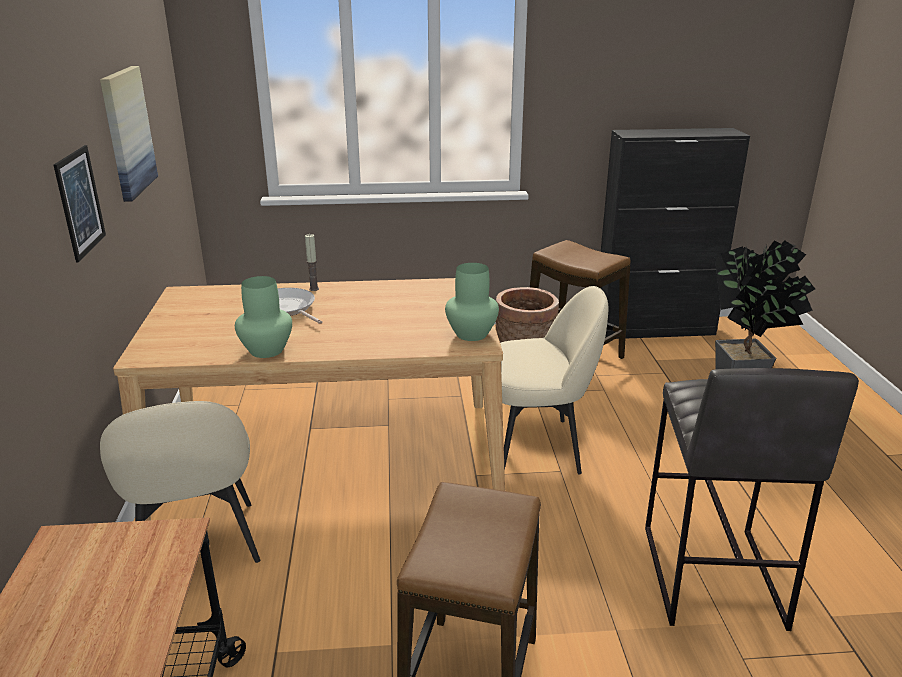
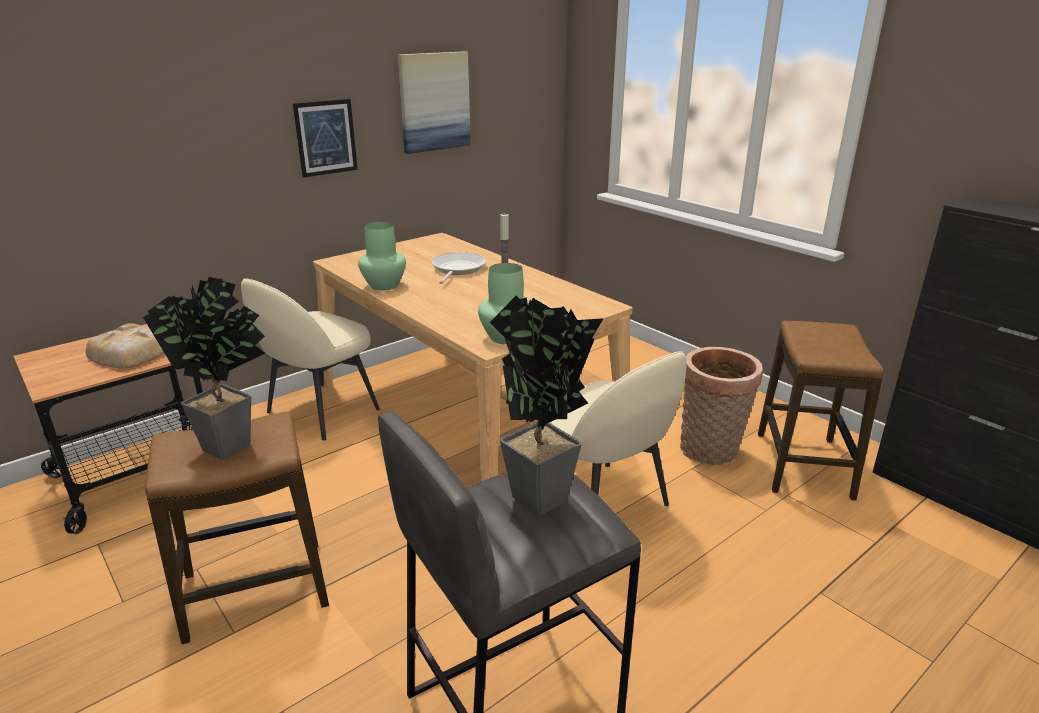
camera: 55 degrees right, 0 degrees up
(122, 570) = (131, 353): none -> bread
(479, 526) = (235, 444): none -> potted plant

